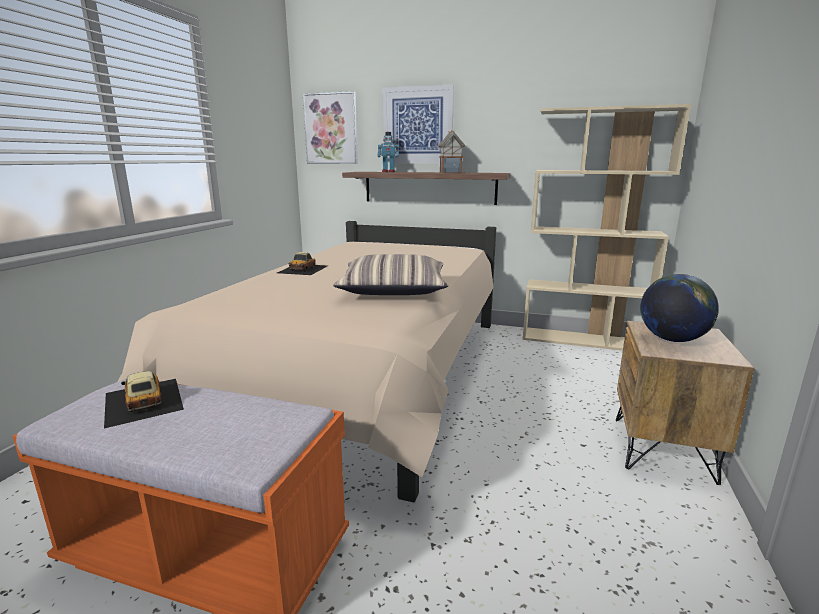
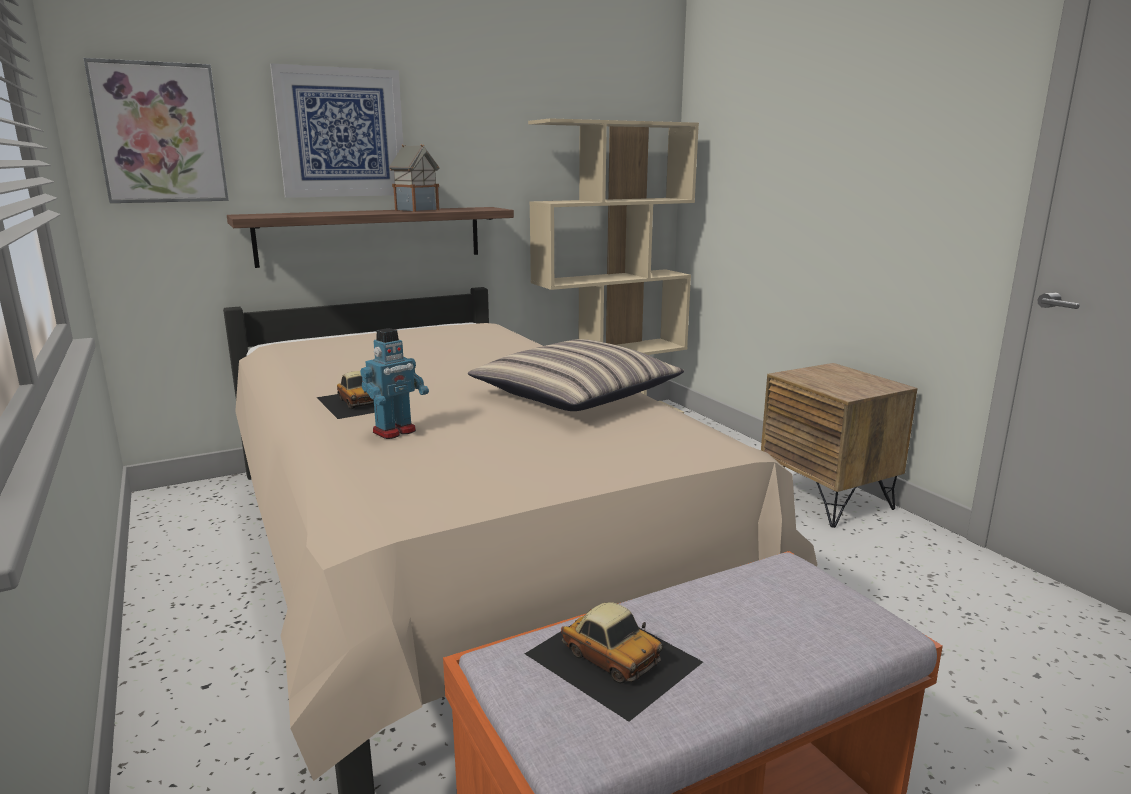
camera: 45 degrees left, 0 degrees up
(143, 401) = (613, 657): toy car -> toy car turned 150 degrees counterclockwise
(388, 172) = (308, 213): toy robot -> toy robot (395, 432)
(672, 340) = (833, 381): globe -> none

